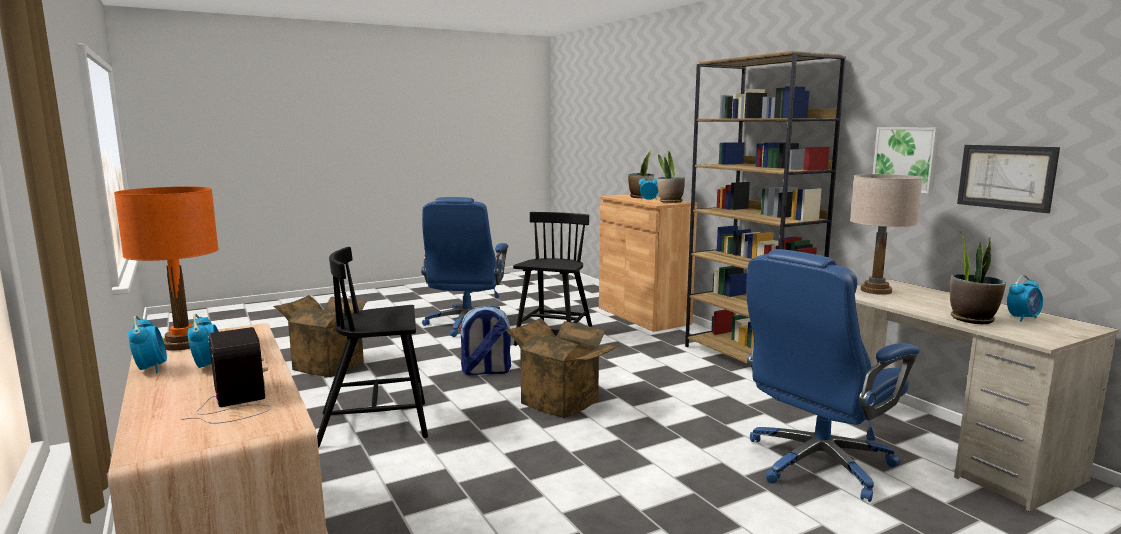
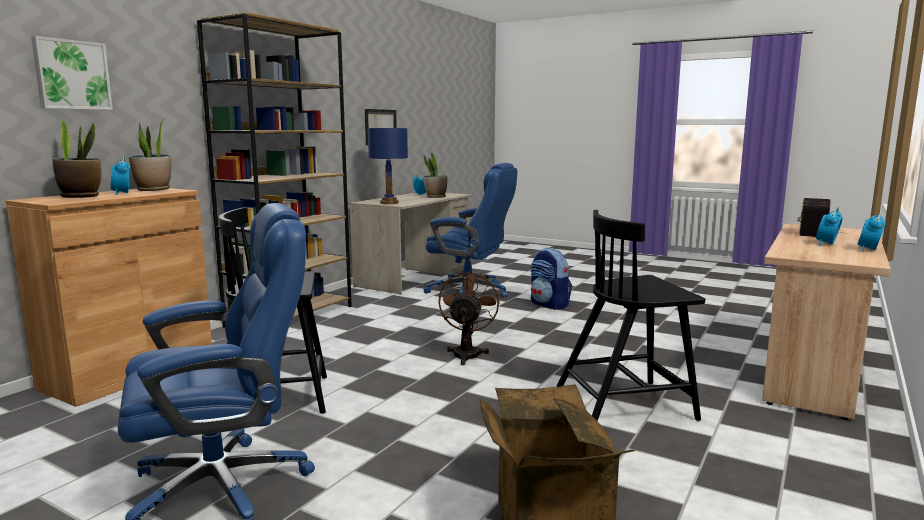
camera: 120 degrees left, 0 degrees up
(183, 344) = (844, 257): orange table lamp -> none
(376, 424) = (626, 405): black chair -> black chair turned 120 degrees clockwise
(485, 371) = (436, 401): backpack -> backpack (549, 305)
(563, 401) = (467, 353): cardboard box -> brown fan
(876, 291) = (389, 203): beige table lamp -> blue table lamp
(906, 159) = (339, 119): picture -> picture (71, 75)

